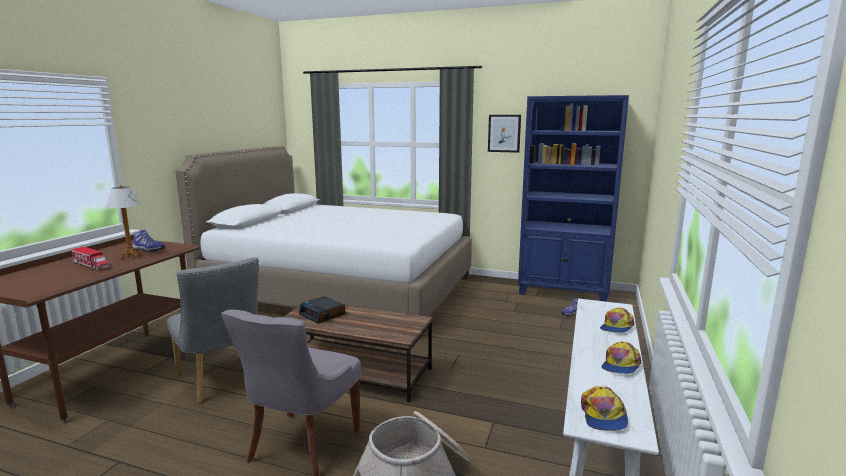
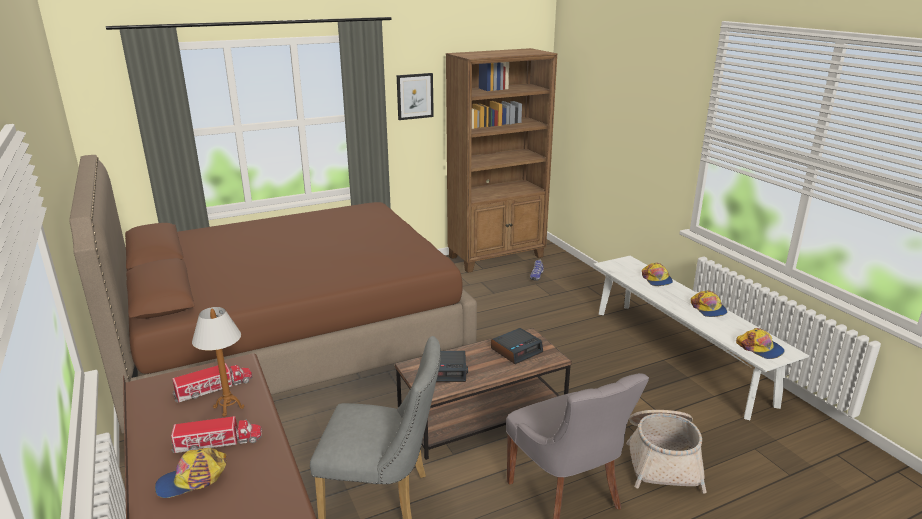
camera: 45 degrees left, 10 degrees up
(51, 271) = (192, 480): none -> cap
(148, 250) = (214, 388): shoe -> toy truck
(341, 290) = (291, 340): white bed -> brown bed
(389, 323) = (516, 350): none -> alarm clock
(563, 292) = (497, 257): blue bookcase -> brown bookcase

